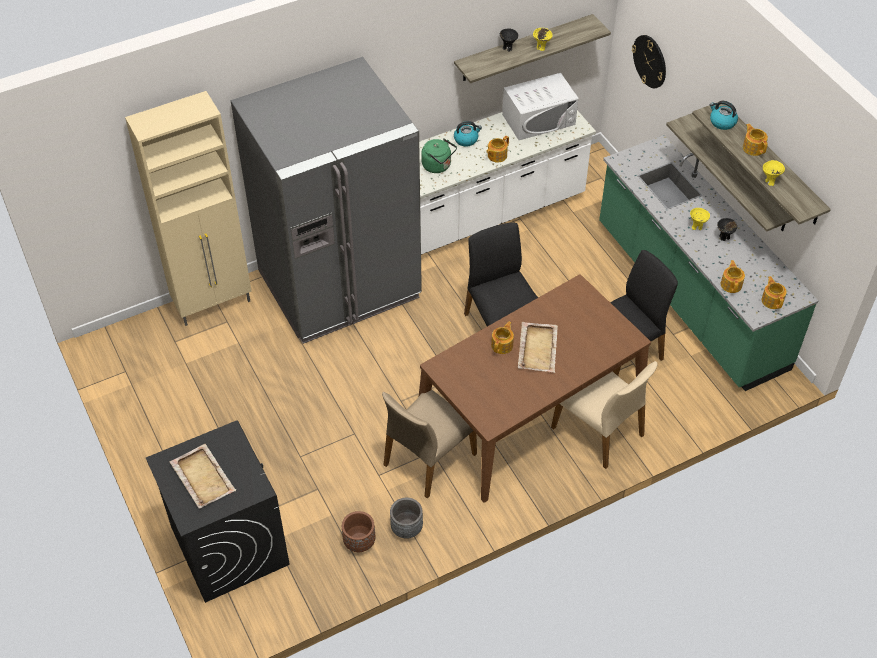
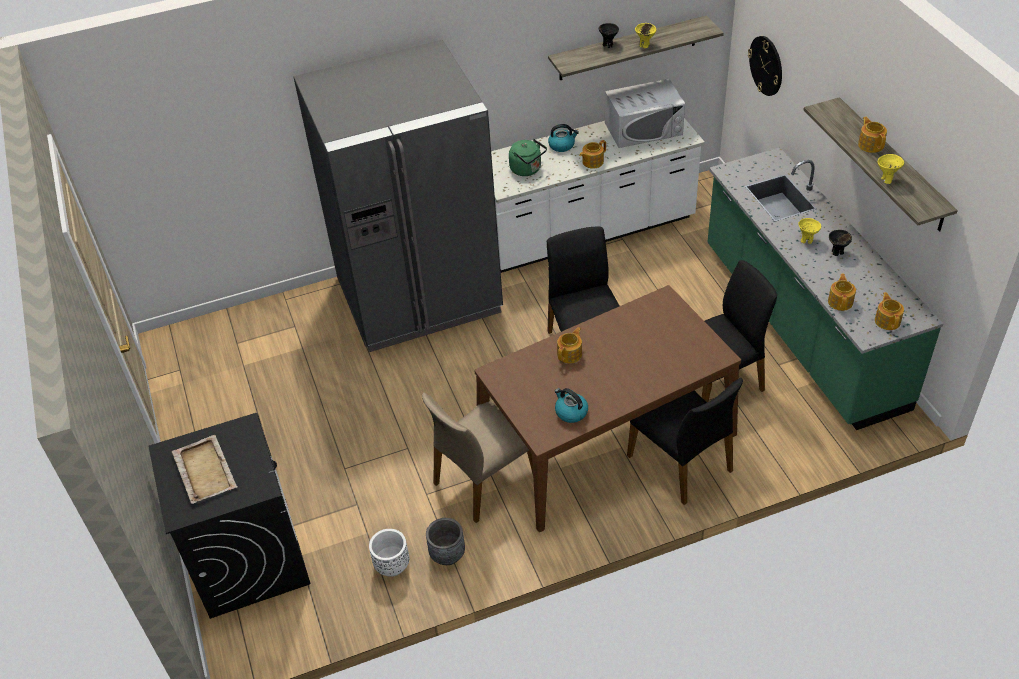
camera: 10 degrees right, 5 degrees down
(214, 303) = (285, 308): beige cabinet -> none
(359, 542) = (392, 565): brown planter -> white planter
(538, 348) = (610, 359): beige tray -> none
(599, 431) = (681, 463): beige chair -> black chair
(722, 122) = (836, 118): kettle -> kettle (570, 412)
(741, 173) = (860, 181): shelf -> none

